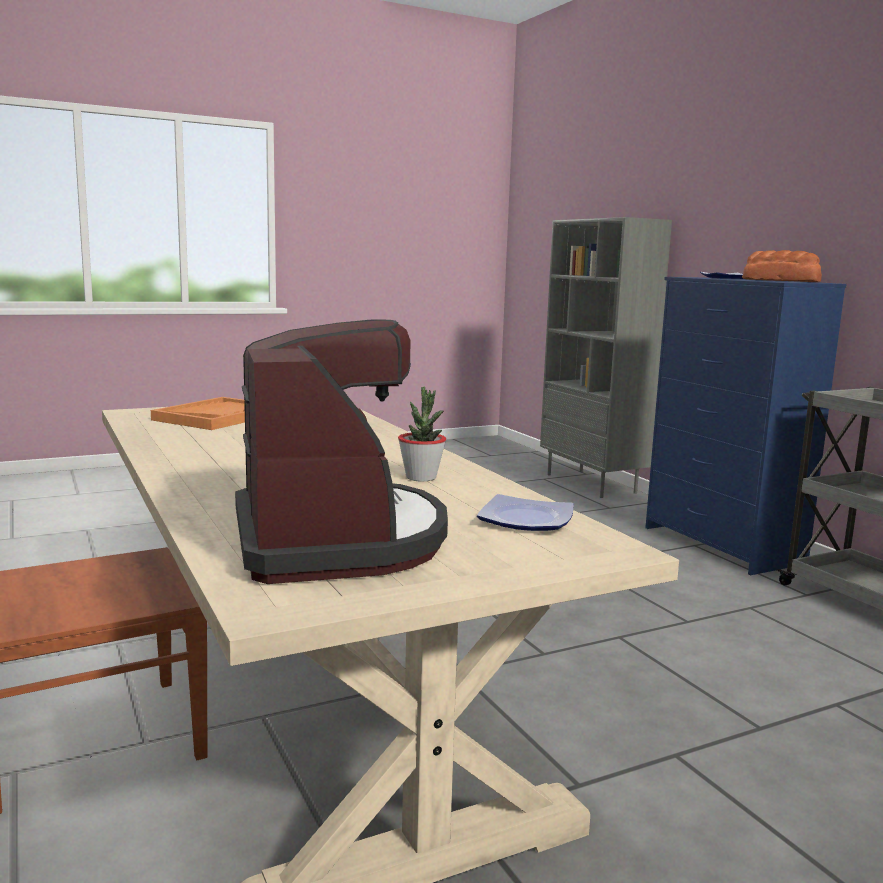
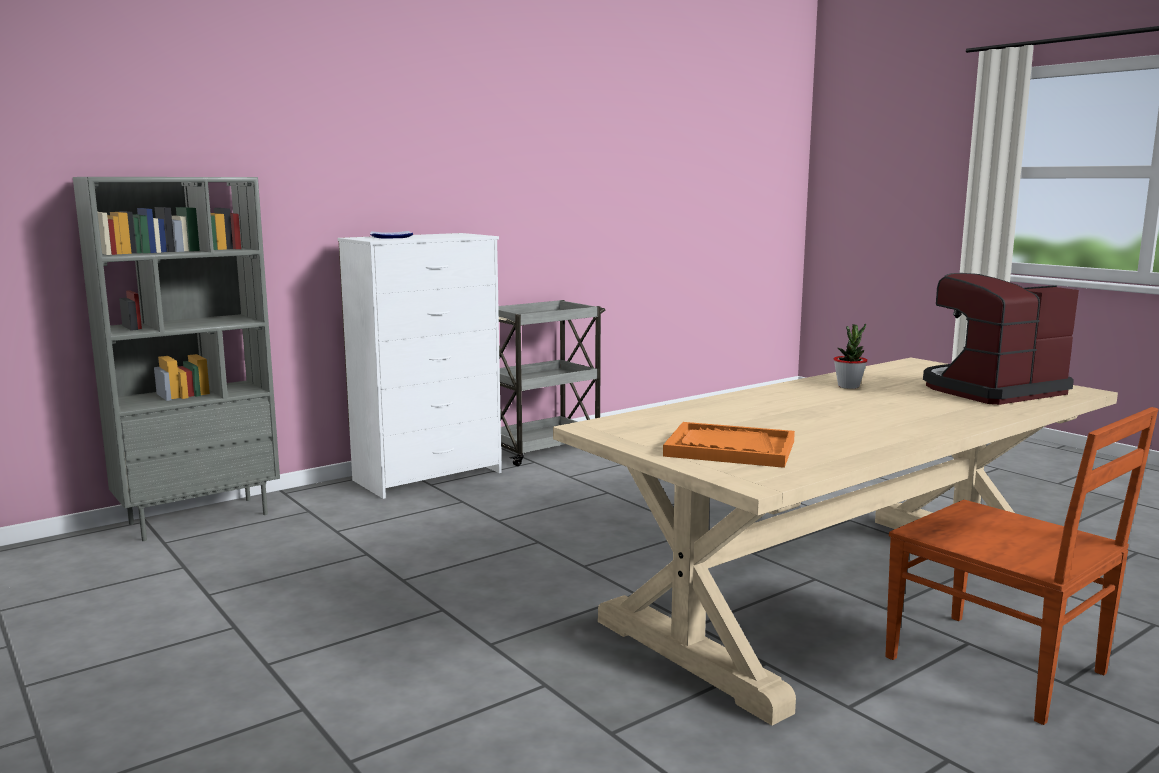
camera: 100 degrees left, 0 degrees up
(524, 519) = (896, 371): plate -> none
(722, 545) = (429, 476): blue dresser -> white dresser
(781, 280) = (442, 235): bread -> none

